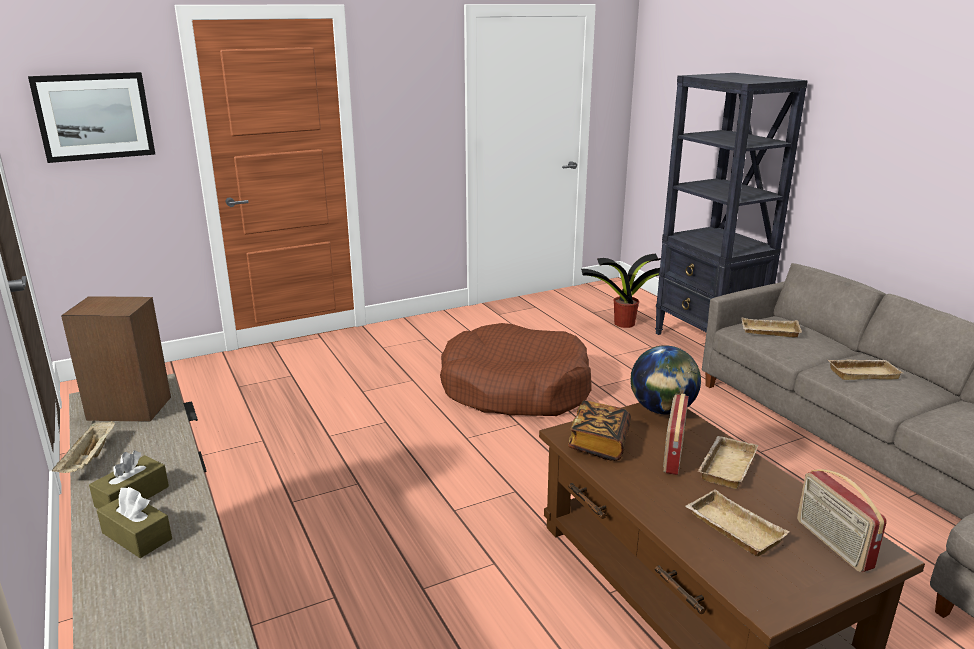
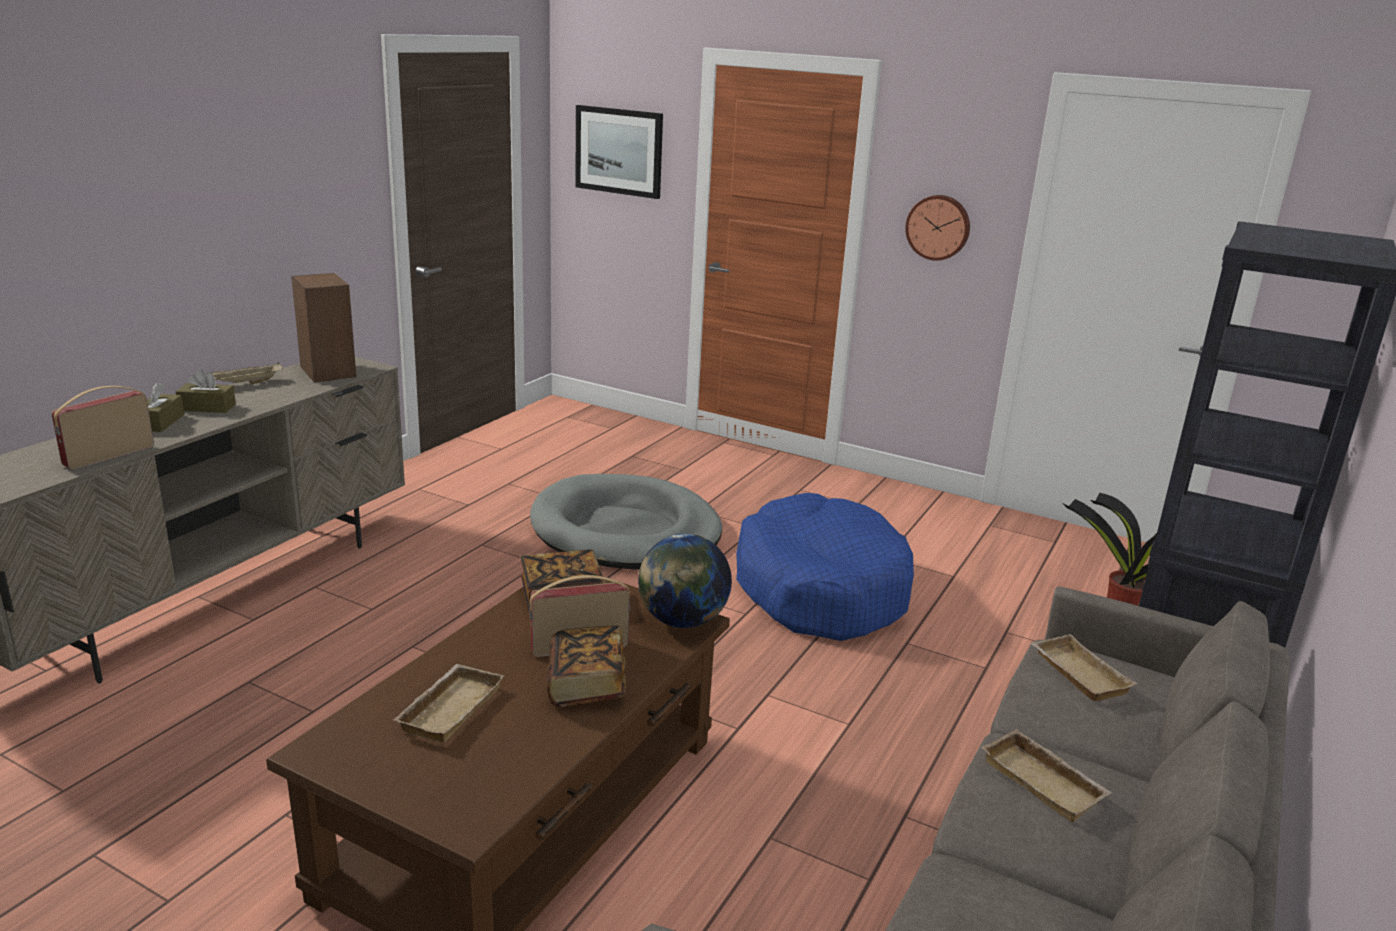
camera: 55 degrees right, 0 degrees up
(355, 429) = (625, 531): none -> grey dog bed
(409, 125) = (938, 227): none -> wall clock
(515, 388) = (820, 589): brown dog bed -> blue dog bed
(725, 465) = (586, 684): beige tray -> book
(832, 544) = (465, 782): radio -> radio (108, 456)

